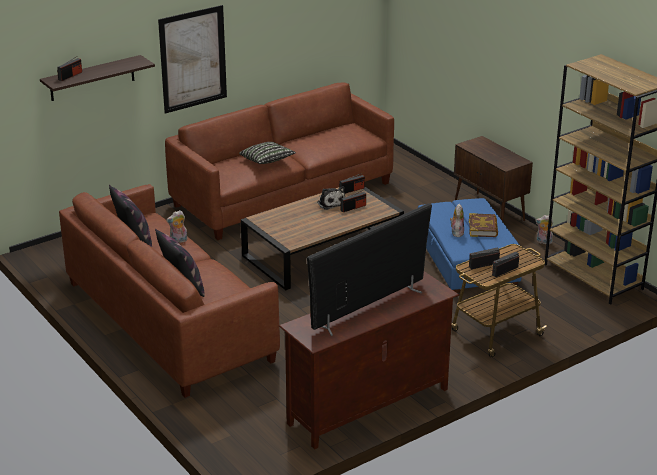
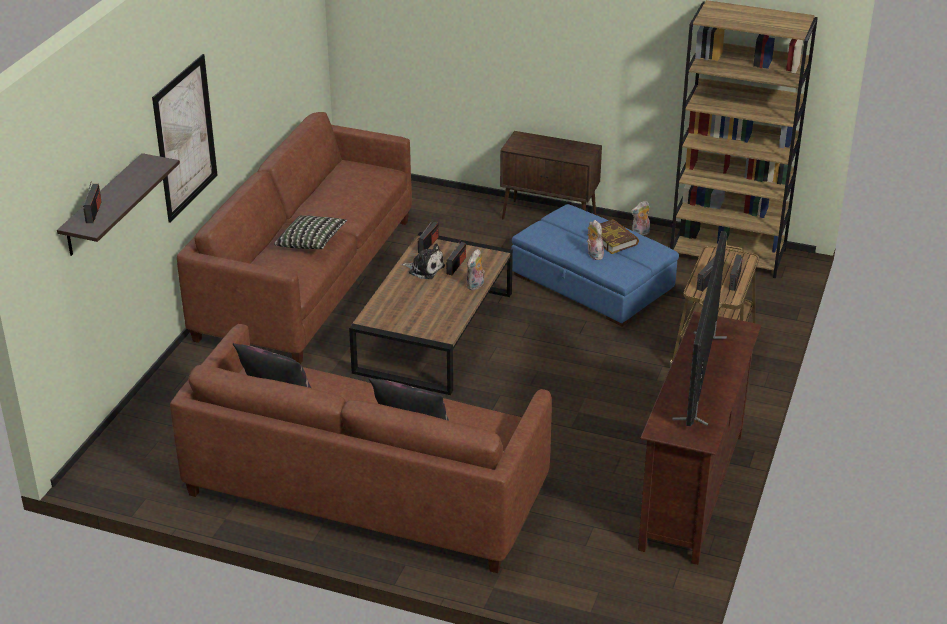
camera: 35 degrees left, 5 degrees up
(178, 241) = (336, 383): plush toy -> plush toy (476, 286)

